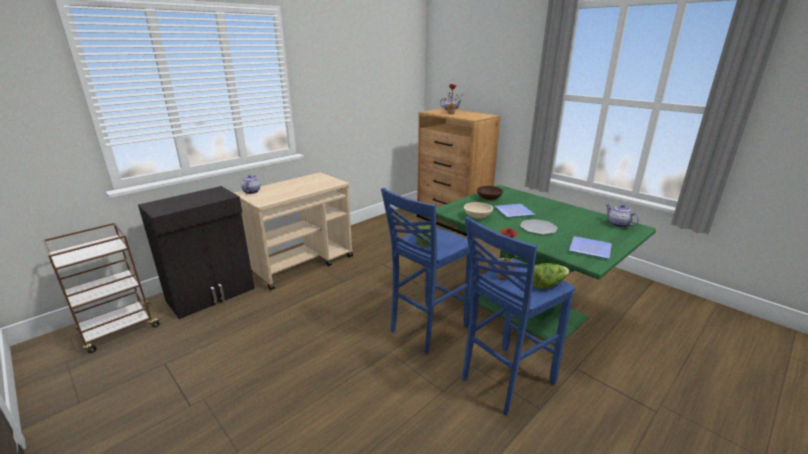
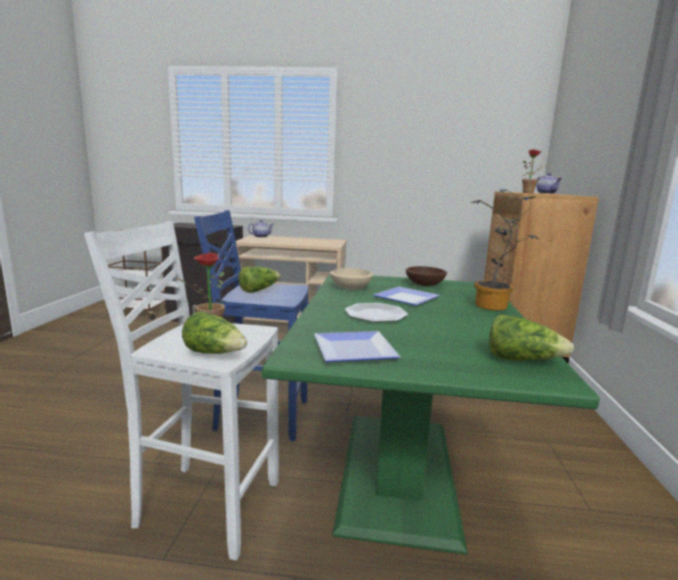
camera: 50 degrees right, 10 degrees down
(504, 380) = (205, 504): blue stool -> white stool
(545, 201) = (494, 307): none -> potted plant
(618, 224) = (521, 360): teapot -> lettuce

